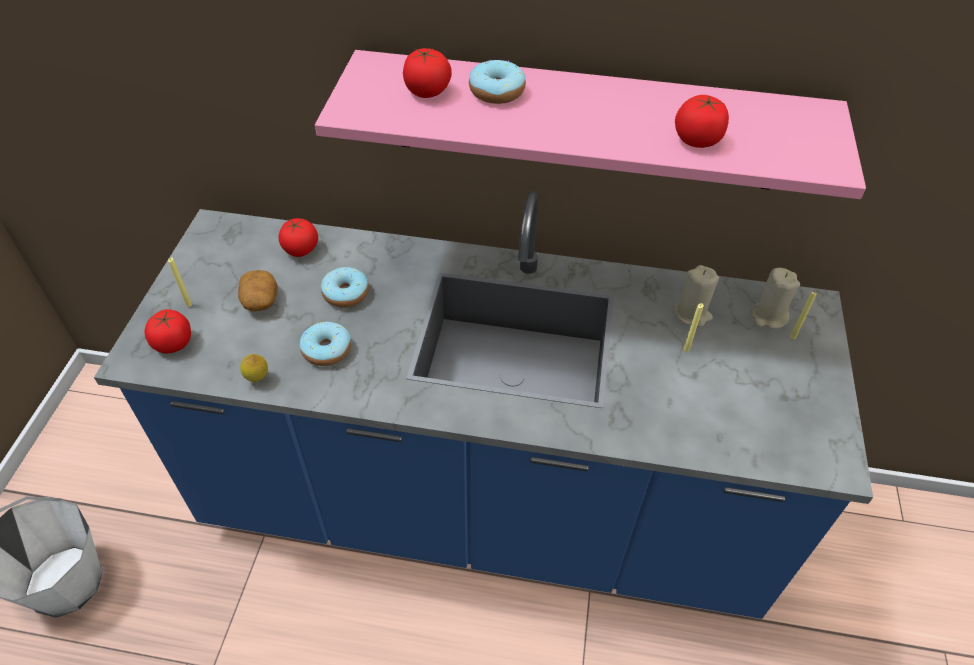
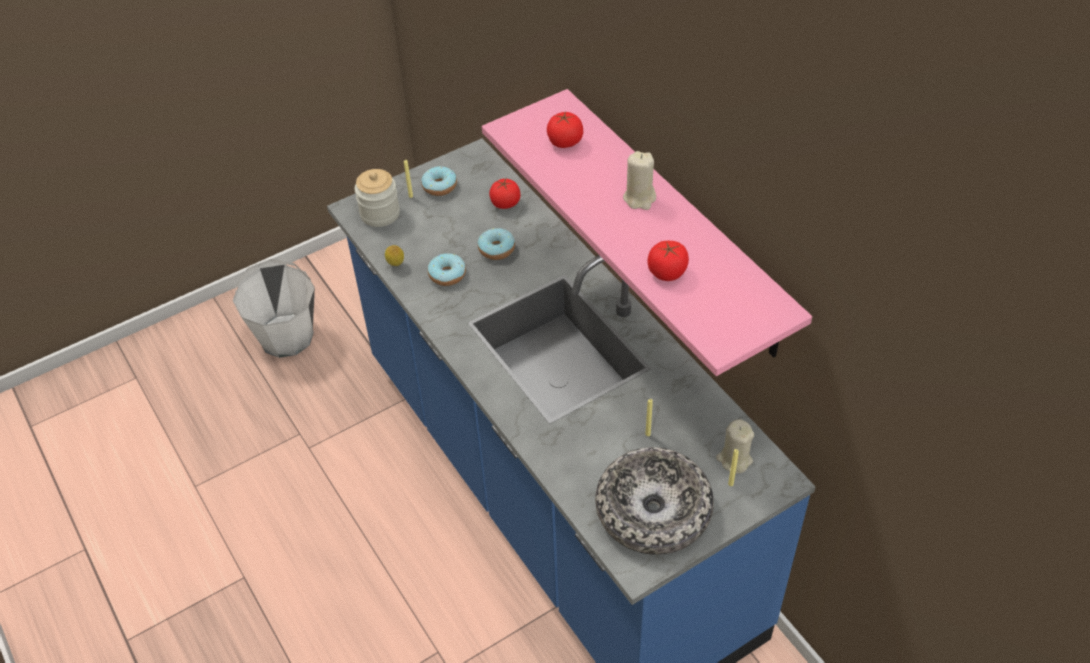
camera: 50 degrees right, 0 degrees up
(173, 343) = (380, 214): tomato -> jar
(261, 301) = (448, 220): potato -> none
(497, 92) = (602, 167): donut -> donut (439, 186)
(692, 314) = (685, 418): beige candle -> beige candle (639, 198)
(778, 407) = (653, 510): none -> bowl

